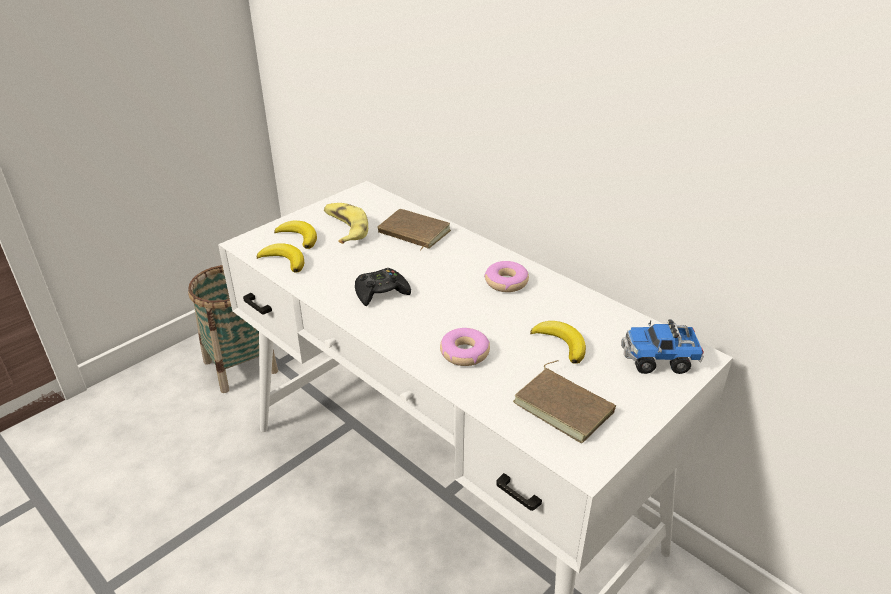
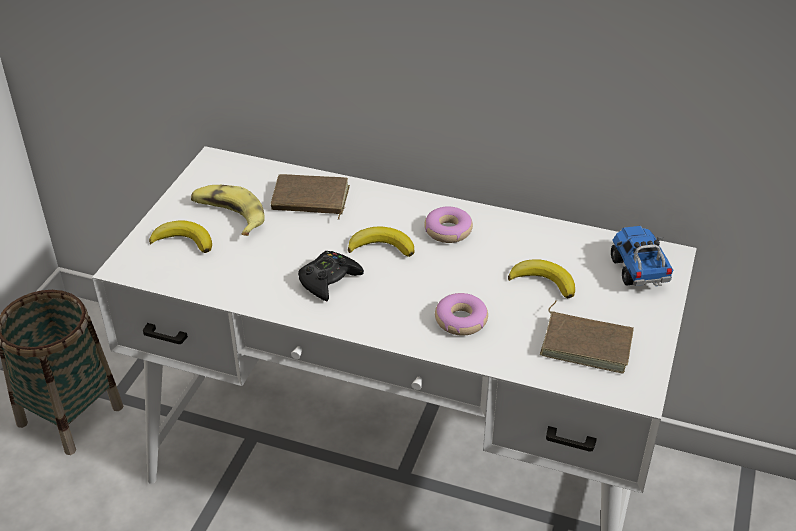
camera: 25 degrees left, 5 degrees up
(284, 261) = (191, 275): banana -> banana (381, 246)
(659, 360) = (638, 270): toy truck -> toy truck turned 105 degrees clockwise

